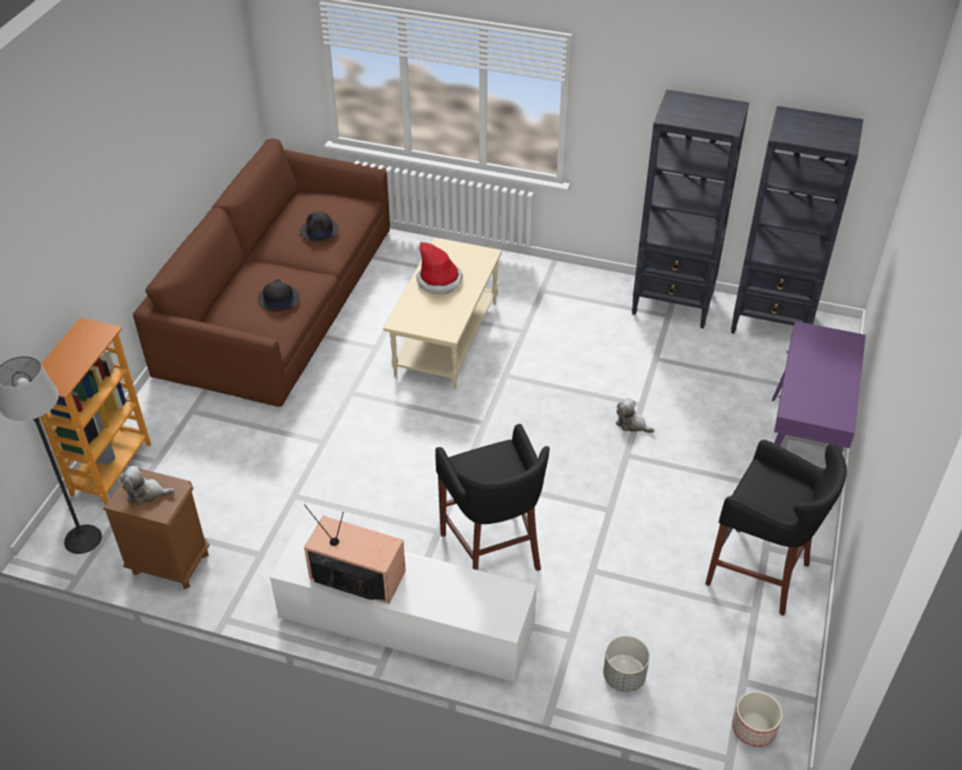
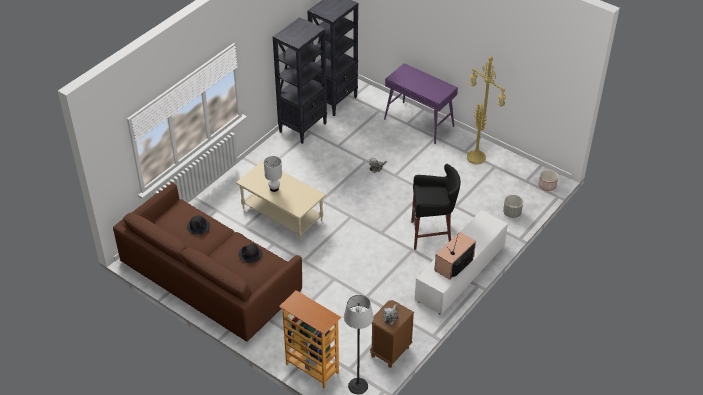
camera: 70 degrees left, 0 degrees up
(439, 281) = (274, 188): hat -> white table lamp
(761, 573) = (477, 158): black stool -> yellow floor lamp

